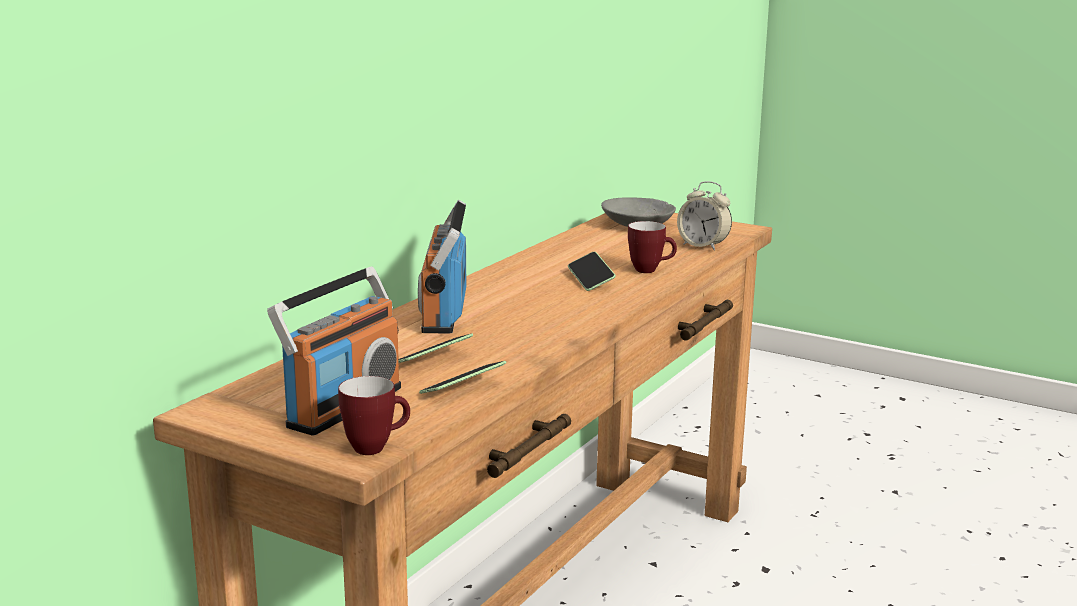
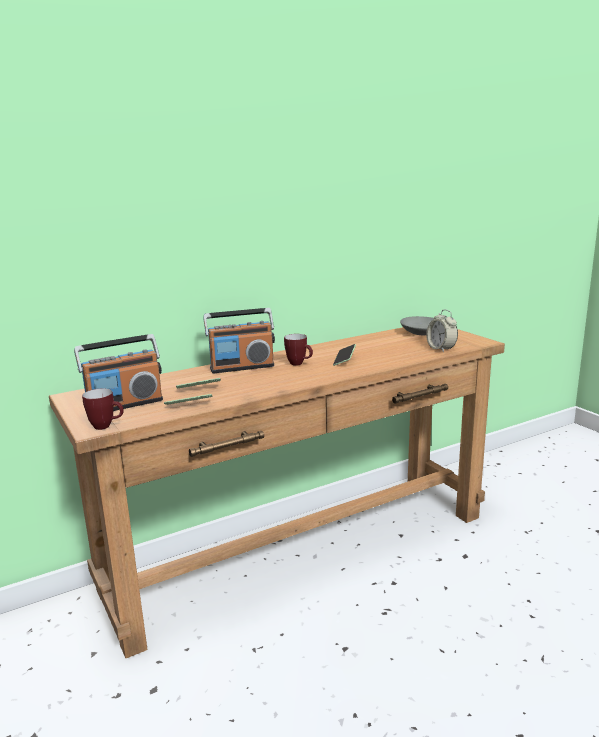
camera: 30 degrees right, 0 degrees up
(443, 314) = (242, 367): radio -> radio turned 135 degrees counterclockwise
(650, 270) = (387, 359): mug -> mug (299, 364)

